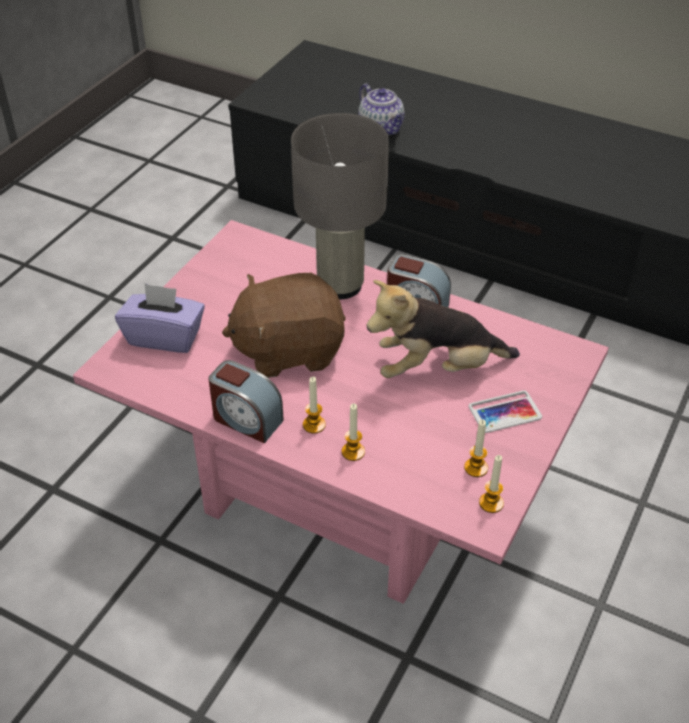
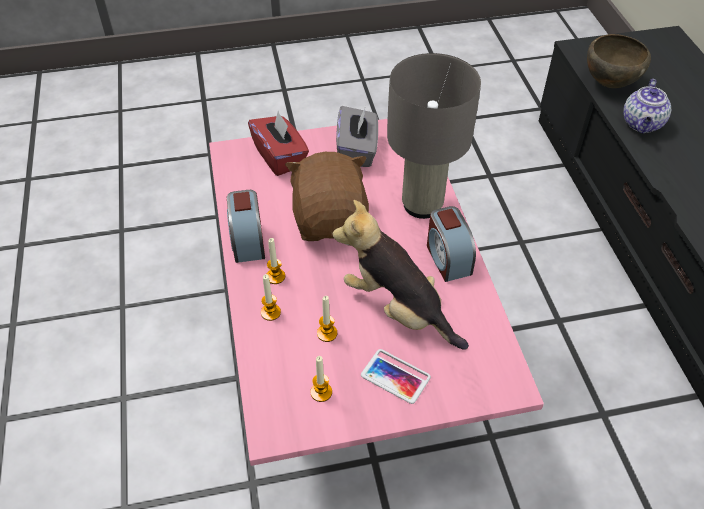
camera: 50 degrees right, 5 degrees up
(165, 337) = (280, 157): purple tissue box -> red tissue box
(225, 284) = (357, 151): none -> grey tissue box
(288, 350) = (330, 220): brown plush toy -> brown plush toy turned 45 degrees clockwise
(317, 113) = (608, 84): none -> brown bowl
(491, 503) = (295, 422): candle -> candle (327, 333)

